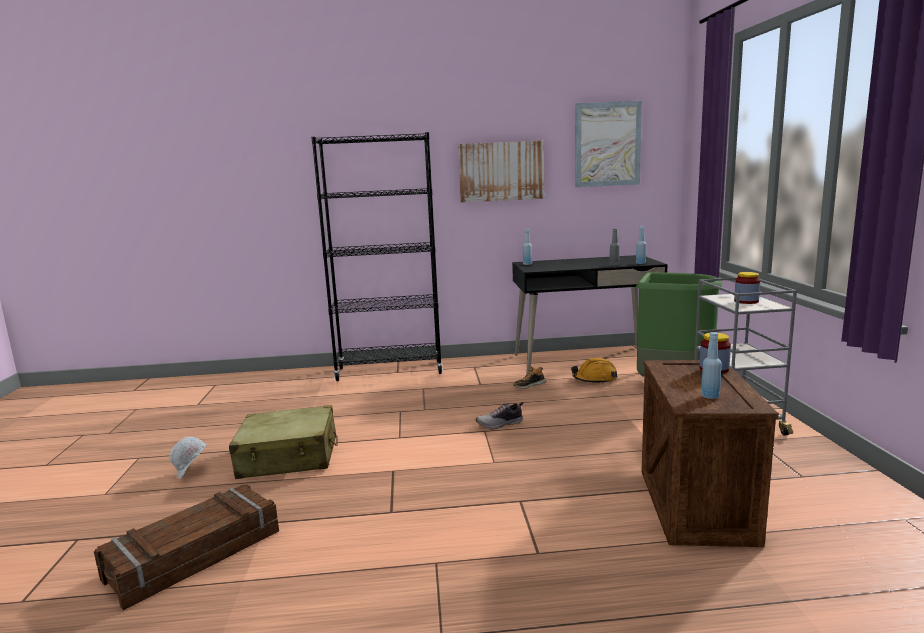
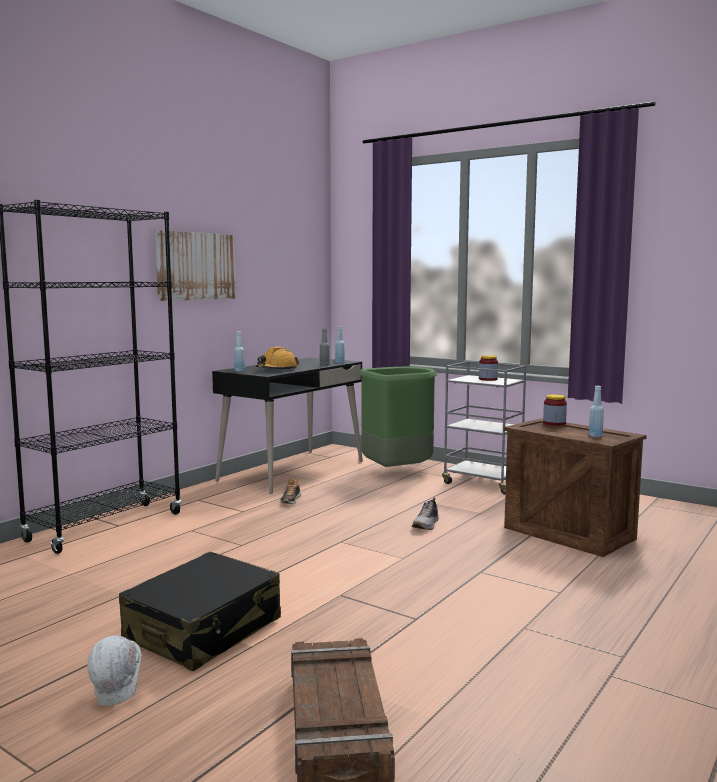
camera: 50 degrees left, 5 degrees down
(289, 457) = (204, 630): beige suitcase -> black suitcase
(500, 424) = (341, 533): shoe -> shoe (426, 525)
(595, 379) = (334, 482): orange hard hat -> orange hard hat (276, 370)
(607, 144) = (280, 245): picture -> none

